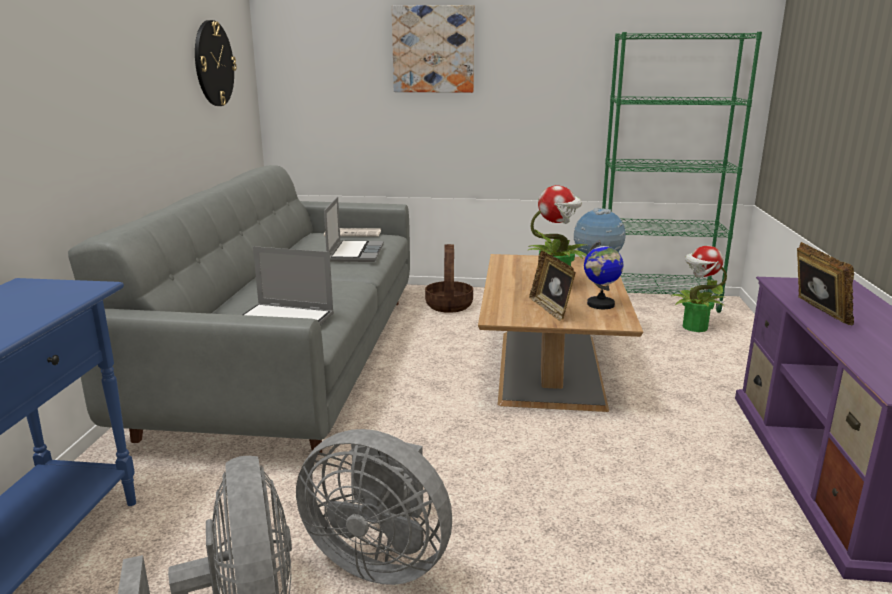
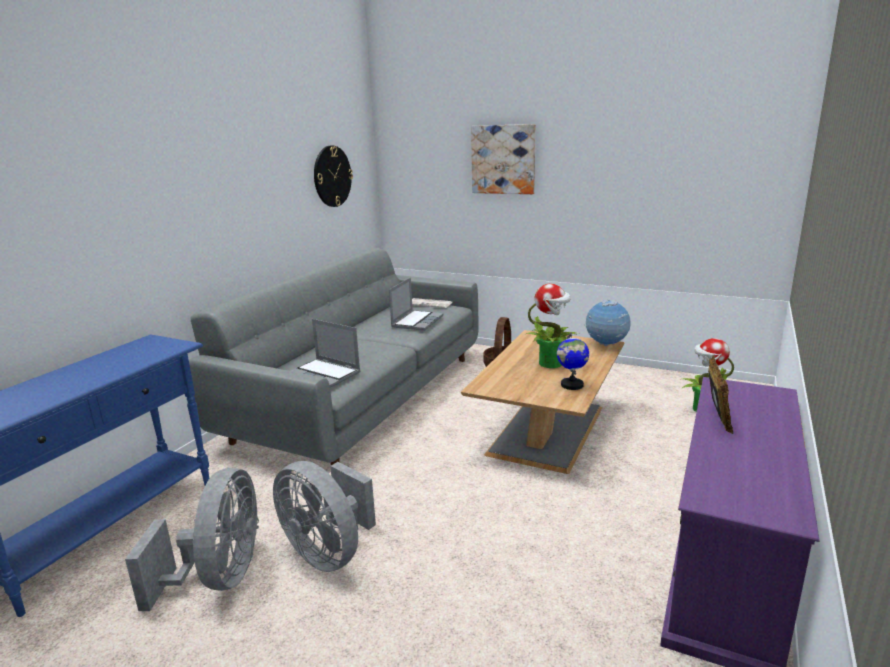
camera: 20 degrees right, 0 degrees up
(551, 309) = (527, 385): picture frame -> none
(655, 303) = (684, 382): green bookcase -> none

